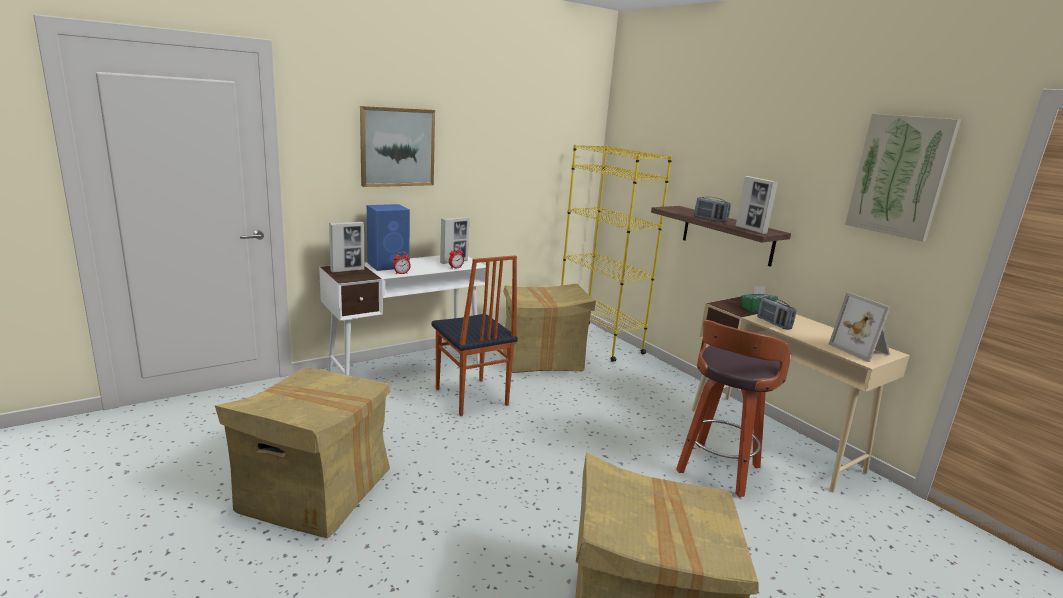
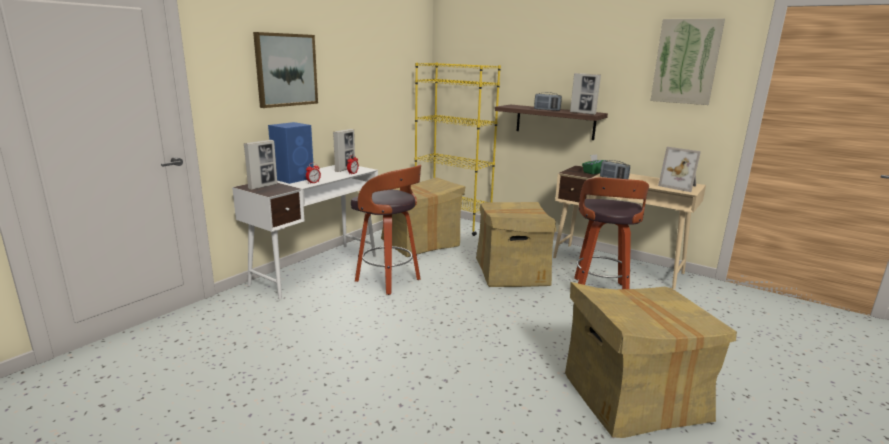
camera: 20 degrees left, 0 degrees up
(315, 491) = (320, 378): cardboard box -> cardboard box (511, 272)
(470, 397) = (389, 281): chair -> stool

